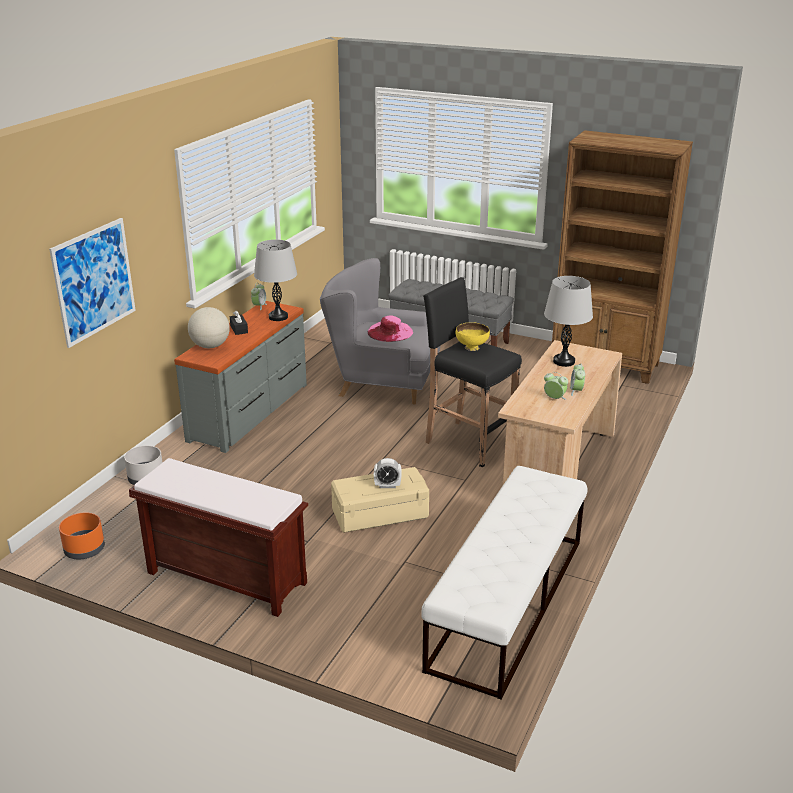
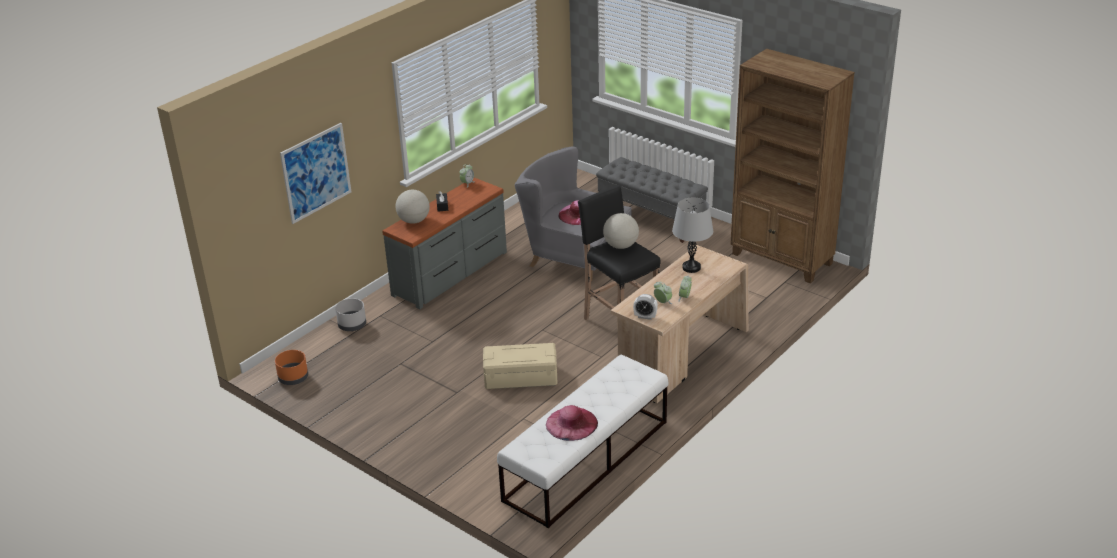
camera: 15 degrees right, 5 degrees up
(225, 578) = (386, 413): brown bench -> none
(278, 317) = (478, 196): grey table lamp -> none
(387, 485) = (524, 356): alarm clock -> alarm clock (645, 316)
(471, 348) = (620, 246): yellow bowl -> globe
(503, 553) = (571, 423): none -> pink hat

